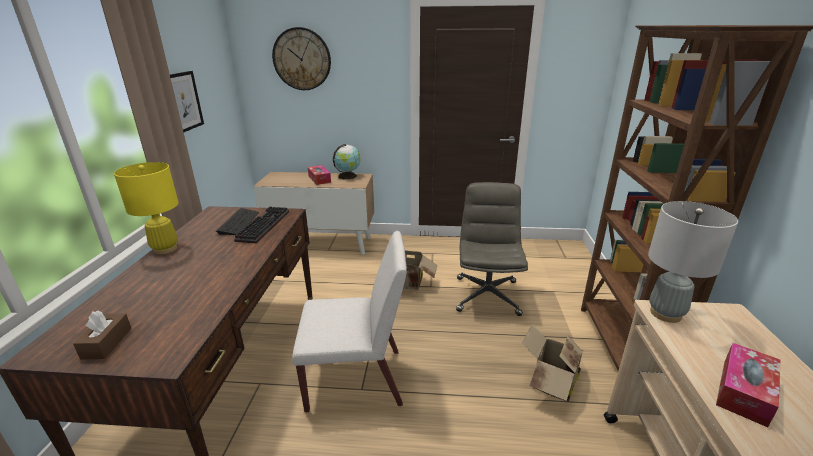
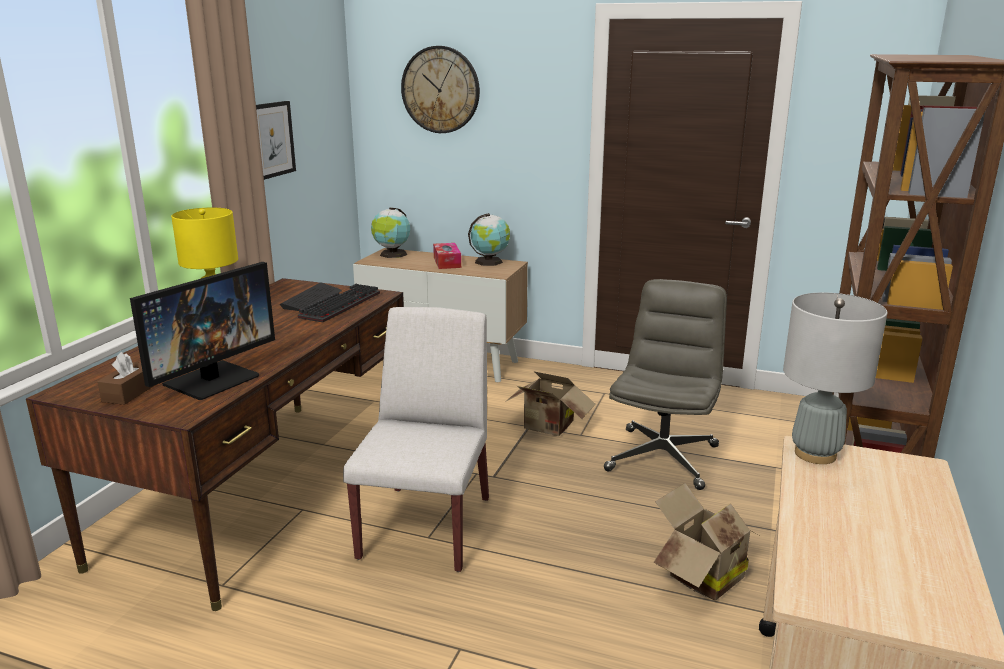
camera: 15 degrees right, 5 degrees down
(182, 315) = (212, 380): none -> monitor
(278, 176) = (392, 254): none -> globe
(357, 379) = (426, 526): white chair -> white chair turned 90 degrees counterclockwise
(744, 391) = (843, 536): tissue box -> none

